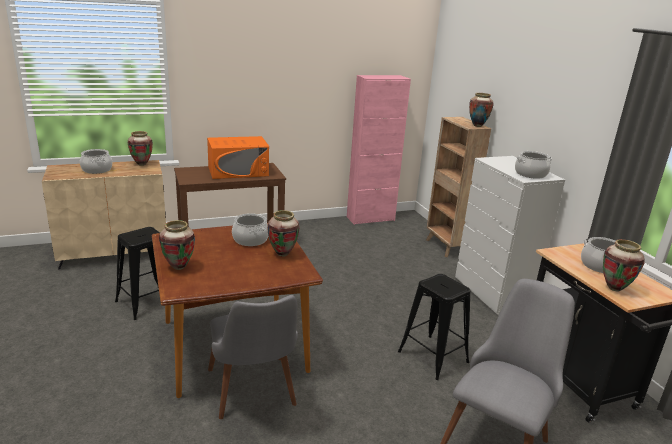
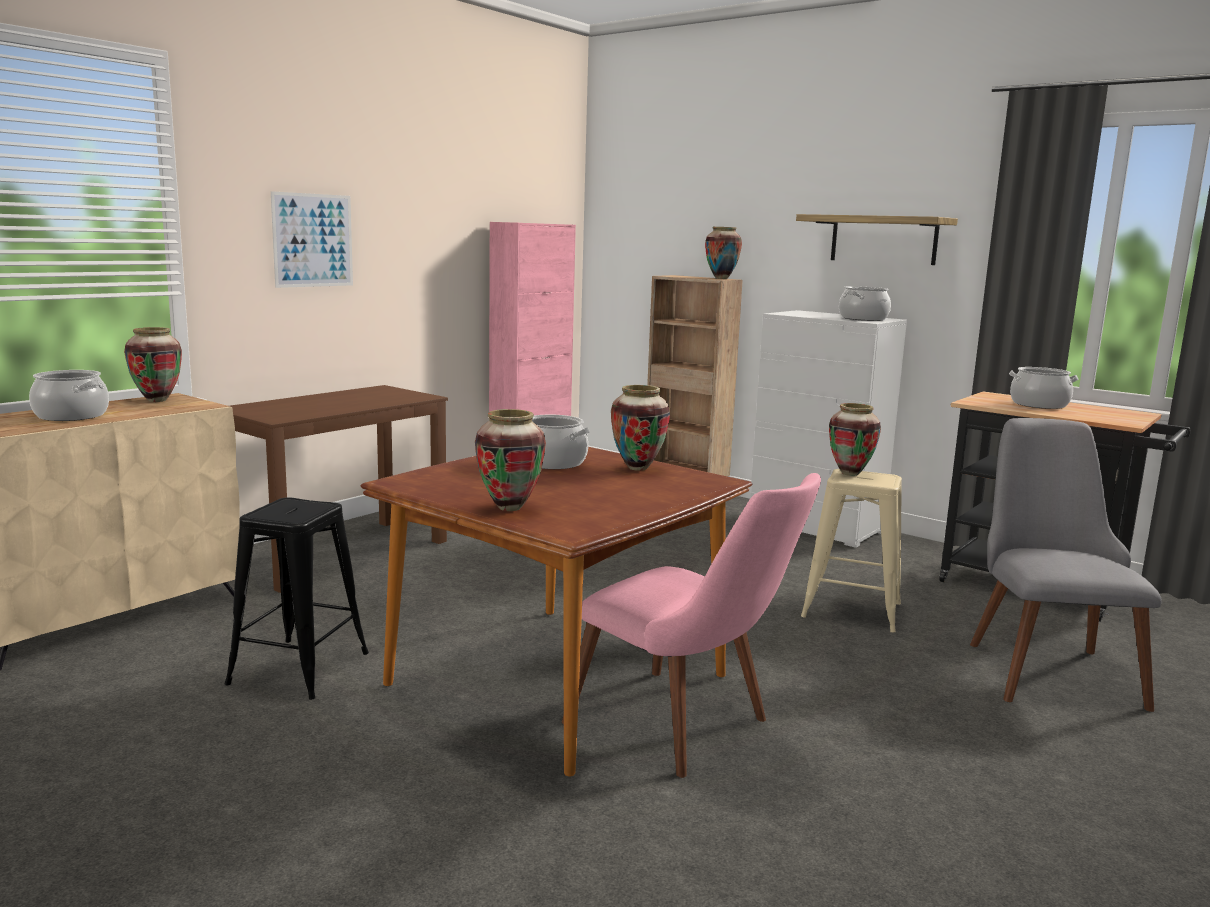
camera: 30 degrees left, 10 degrees down
(238, 171) = (347, 399): orange microwave -> none
(241, 86) = (313, 240): none -> picture
(254, 395) = (688, 729): grey chair -> pink chair
(433, 357) = (851, 610): black stool -> beige stool
(564, 121) = (883, 239): none -> shelf
(614, 288) = (1093, 417): vase -> vase (850, 474)

